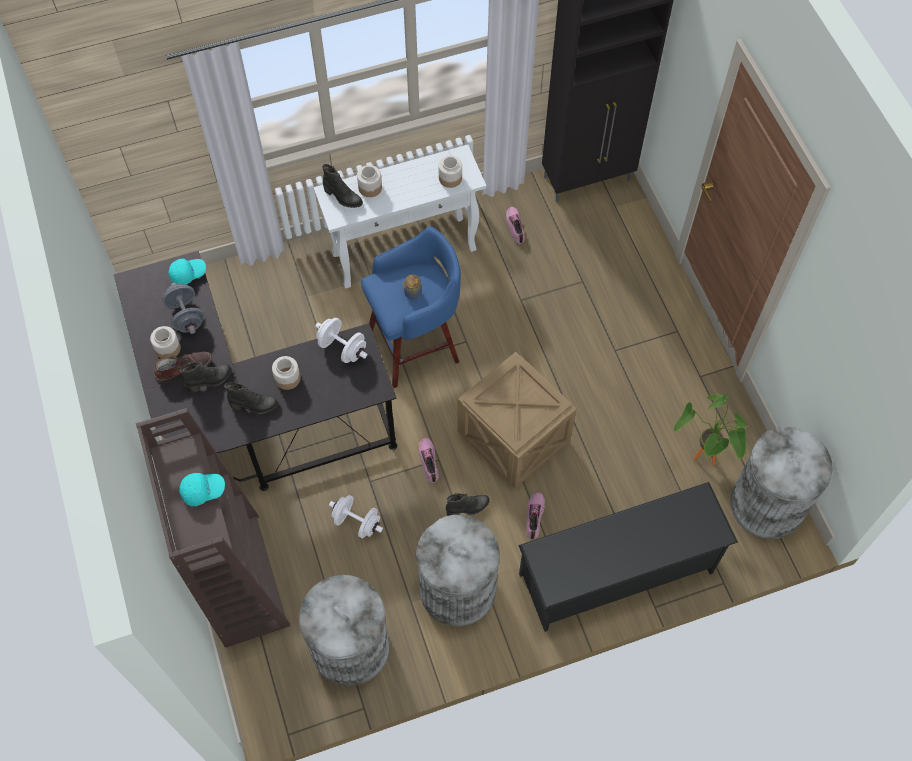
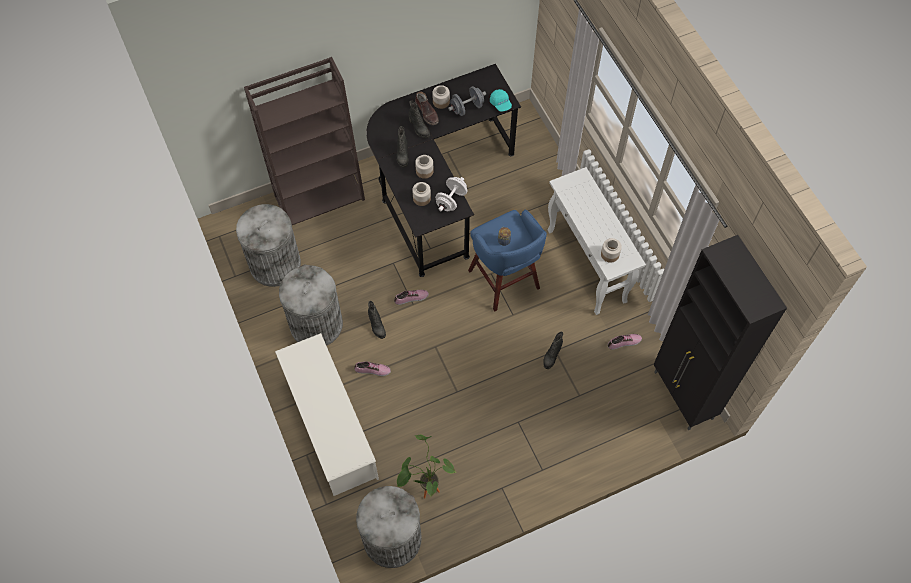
camera: 85 degrees right, 0 degrees up
(203, 490) = (304, 109): turquoise cap -> none
(342, 198) = (579, 186): black boot -> black boot (551, 355)
(357, 522) = (362, 258): white dumbbell -> none
(370, 187) = (591, 202): jar -> jar (422, 198)
(514, 438) = (434, 353): crate -> none
(617, 573) = (331, 428): black shoe rack -> white shoe rack

